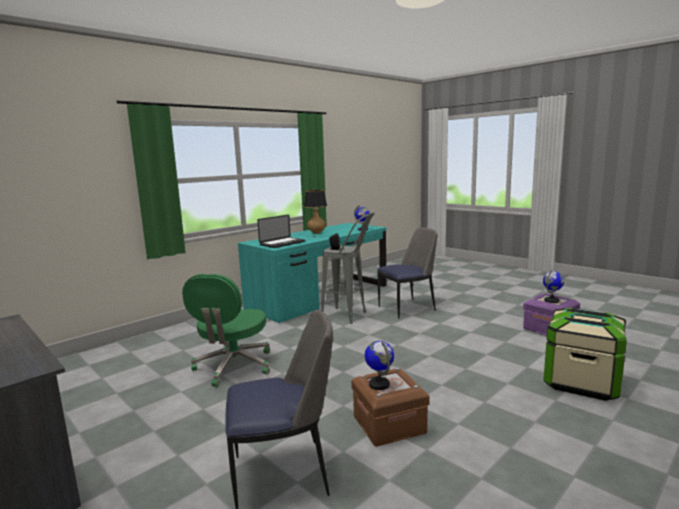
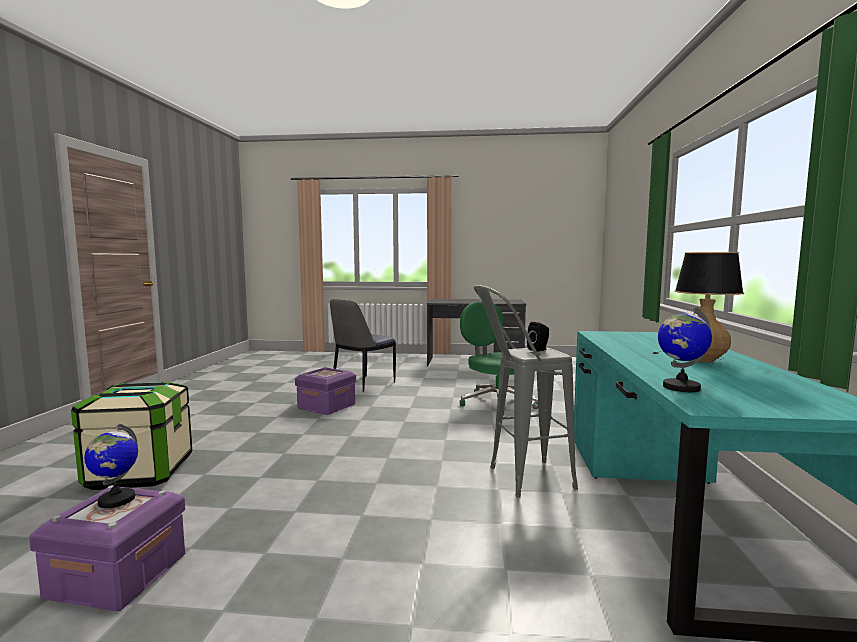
camera: 140 degrees right, 5 degrees down
(282, 243) = (623, 337): laptop -> none
(379, 384) = (330, 370): globe -> none
(389, 424) = (326, 406): brown storage box -> purple storage box
(408, 308) = (462, 538): chair -> none

